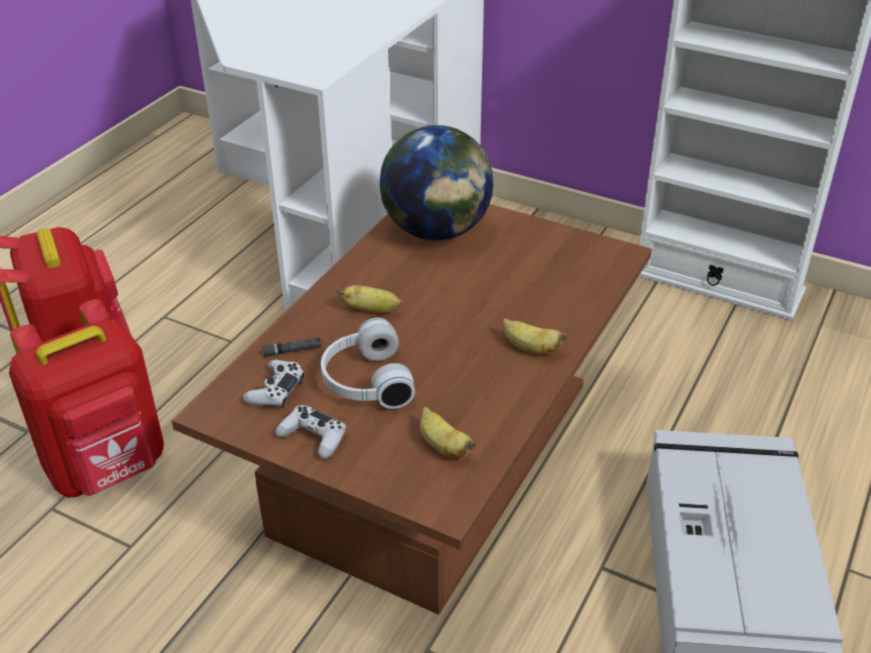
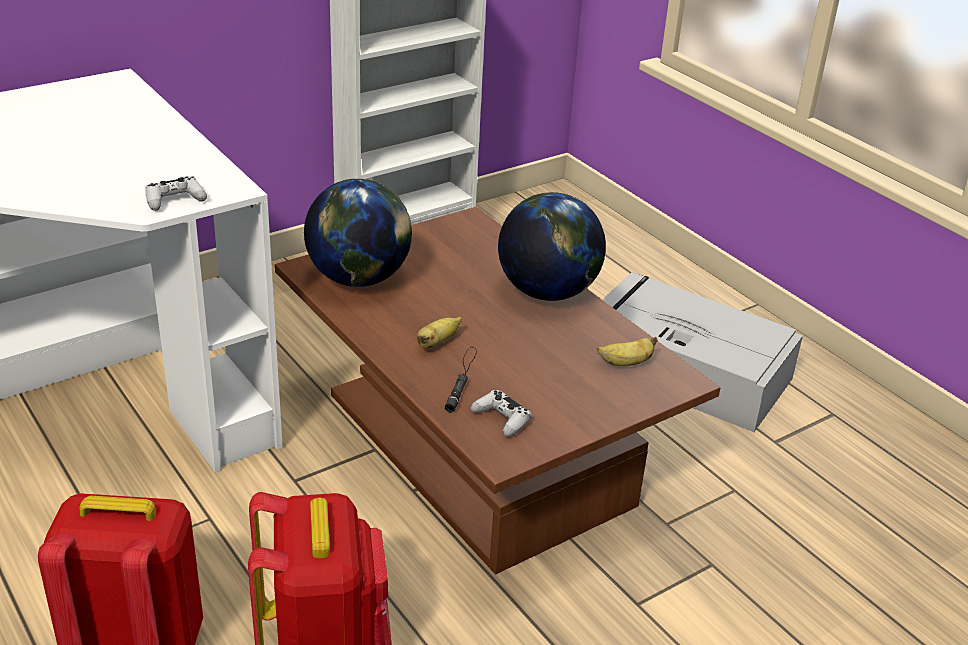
camera: 65 degrees left, 5 degrees down
(313, 437) = (574, 417): white game controller -> white game controller (174, 200)
(364, 381) = (525, 373): white headphones -> none
(530, 348) = (547, 292): banana -> globe

